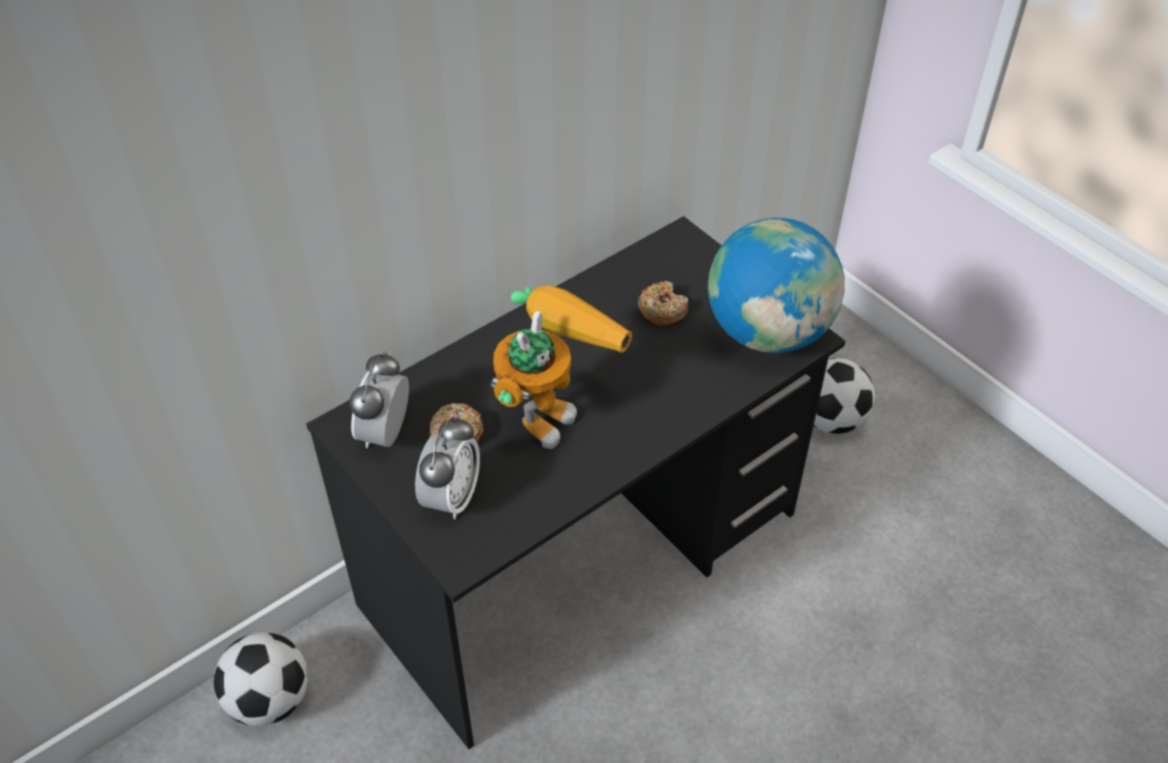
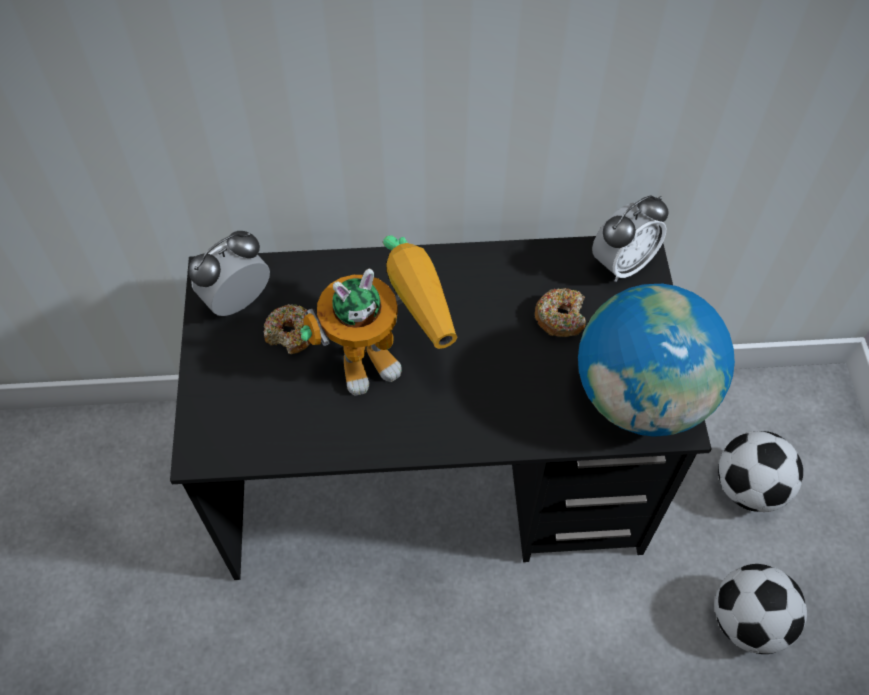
camera: 35 degrees right, 10 degrees up
(269, 700) = (132, 446): football -> football (747, 620)
(451, 498) = (240, 391): alarm clock -> alarm clock (622, 264)

